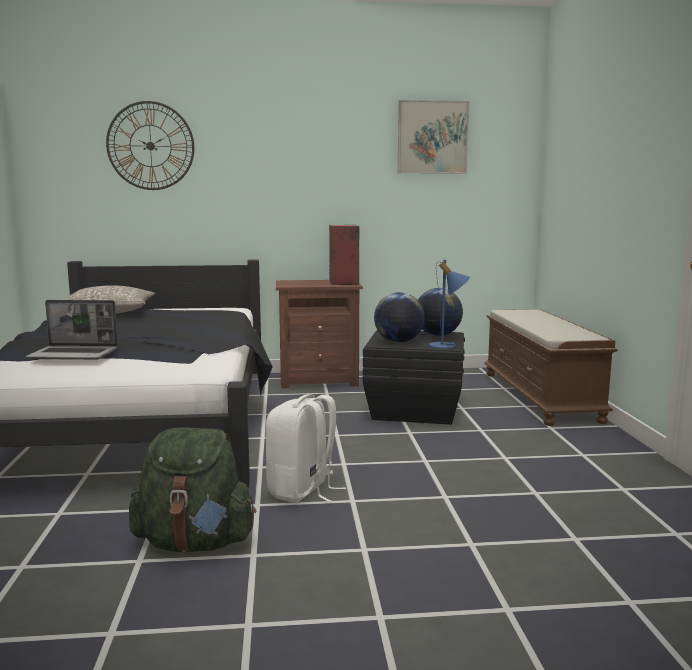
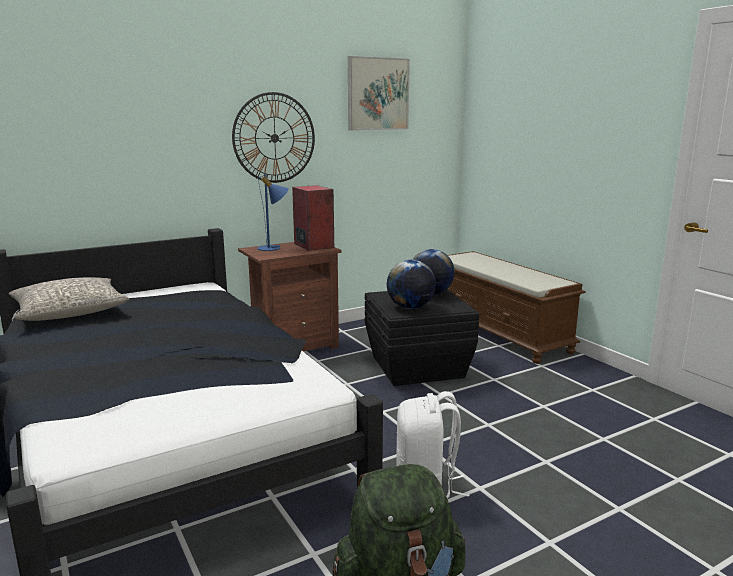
camera: 25 degrees left, 5 degrees up
(75, 354) = (143, 393): laptop -> none
(150, 146) = (83, 103): wall clock -> wall clock (274, 138)
(447, 346) = (458, 306): blue table lamp -> blue table lamp (273, 248)

